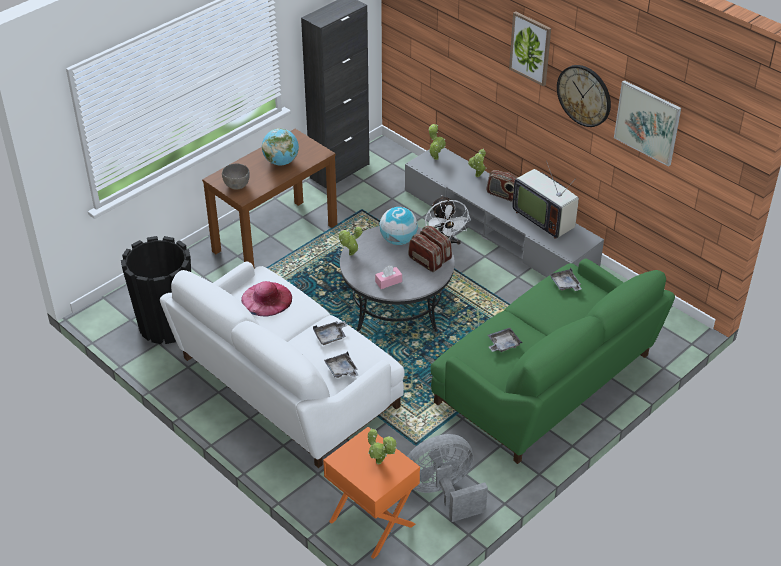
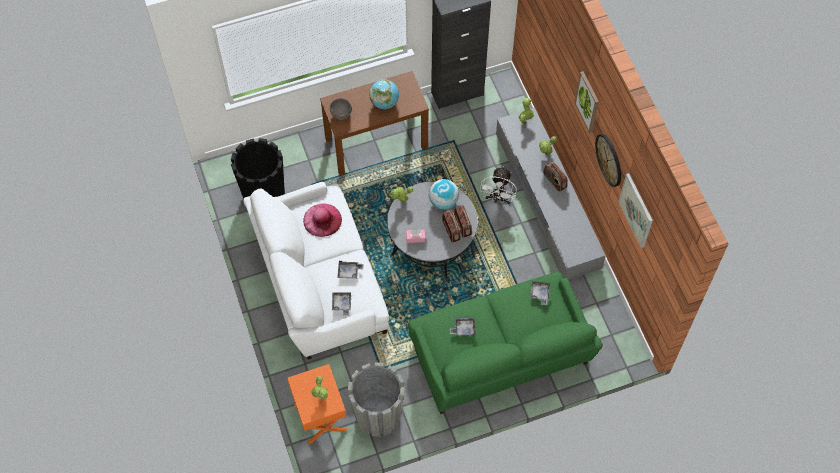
camera: 25 degrees right, 20 degrees up
(443, 493) = (378, 415): grey fan -> grey planter
(544, 218) = (572, 217): television -> none

